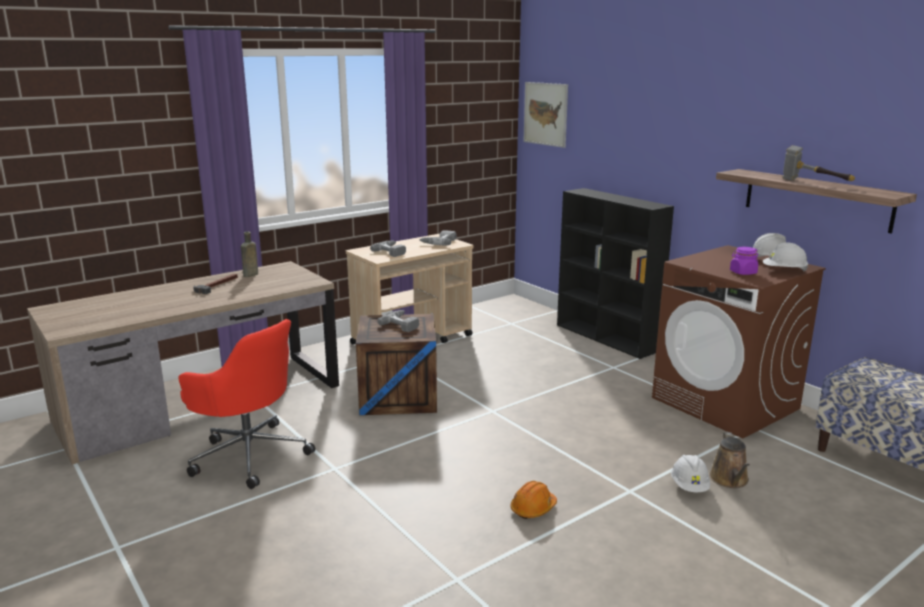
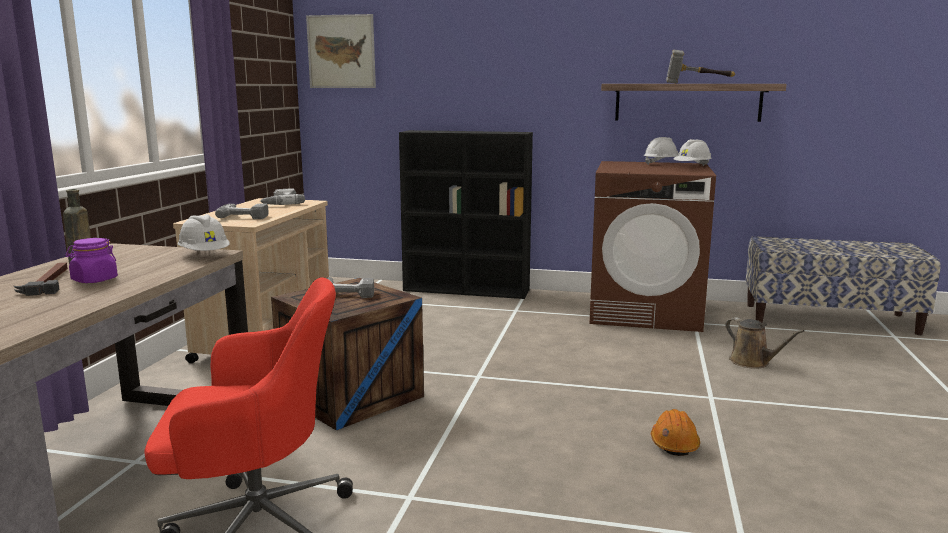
camera: 40 degrees left, 5 degrees down
(689, 486) = (739, 377): white hard hat -> white hard hat (205, 255)
(743, 272) = (672, 170): purple jar -> purple jar (94, 280)

